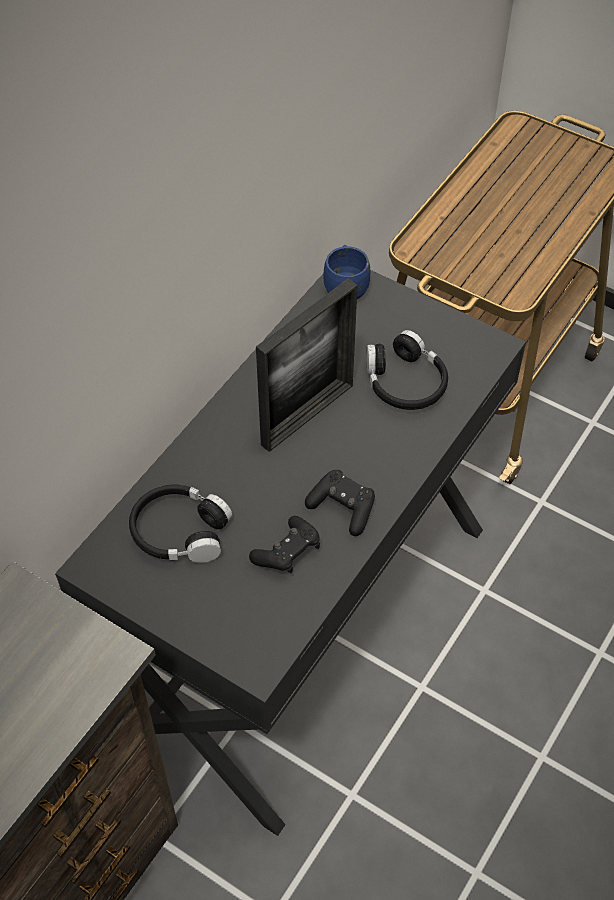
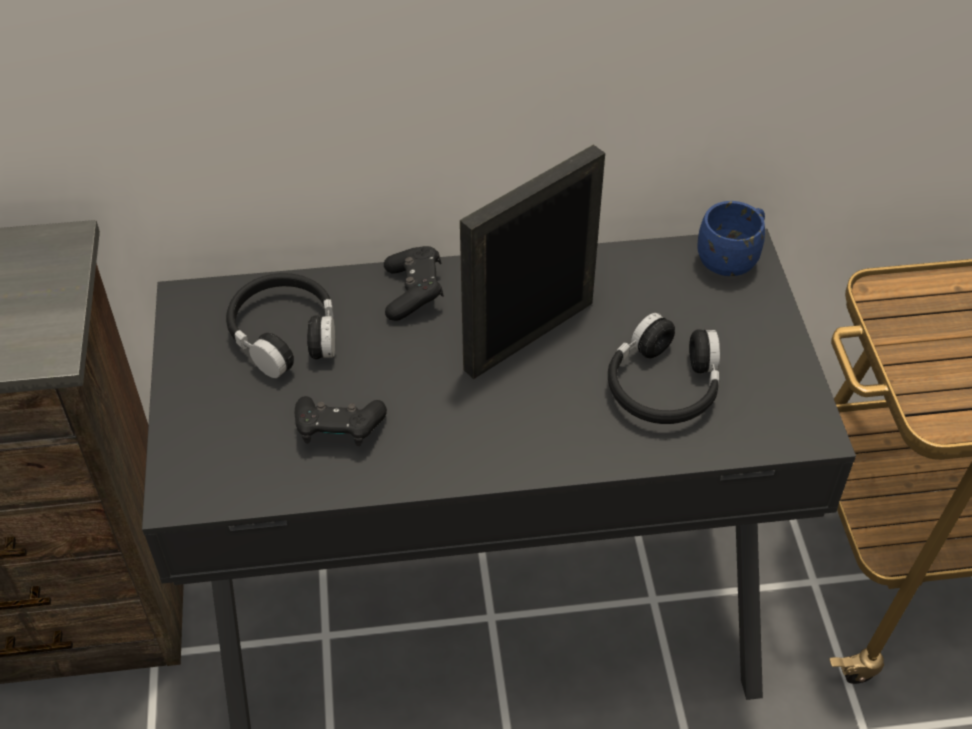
camera: 50 degrees right, 5 degrees down
(307, 415) = (529, 336): picture frame -> picture frame turned 135 degrees clockwise
(342, 508) = (440, 439): black game controller -> black game controller (414, 293)

